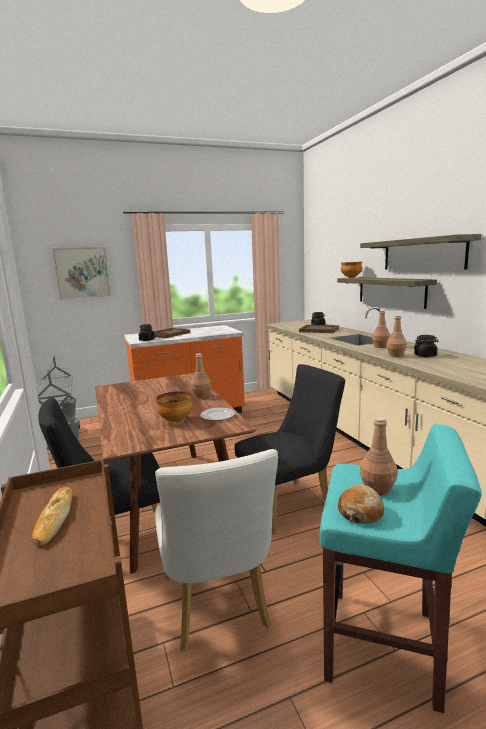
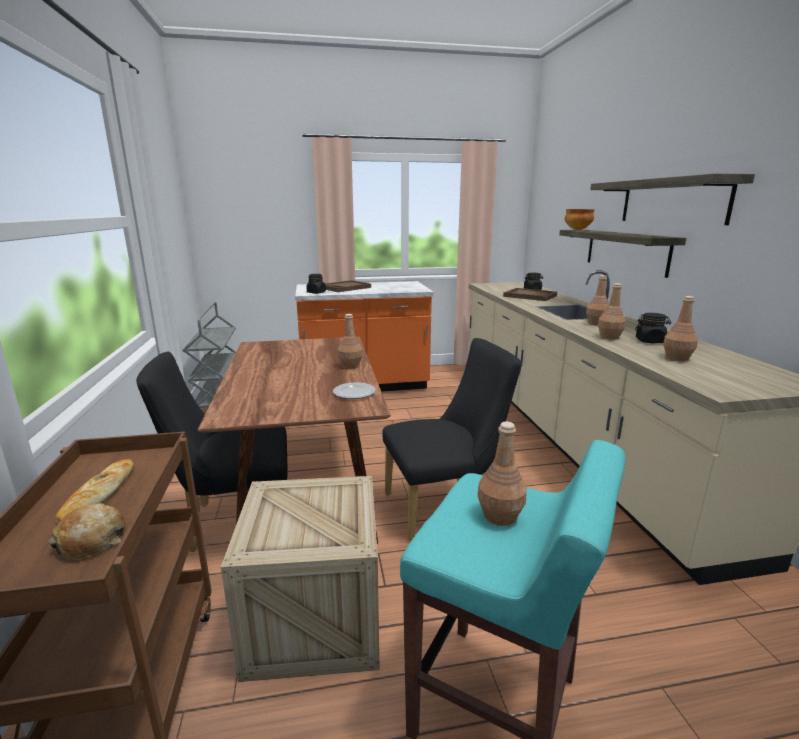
camera: 10 degrees right, 5 degrees up
(82, 273) = (254, 208): picture -> none
(176, 421) = (303, 393): bowl -> none
(217, 607) = (315, 618): white chair -> crate
(360, 512) = (460, 545): bread -> bread (92, 541)
(449, 365) = (676, 358): none -> brown bottle

